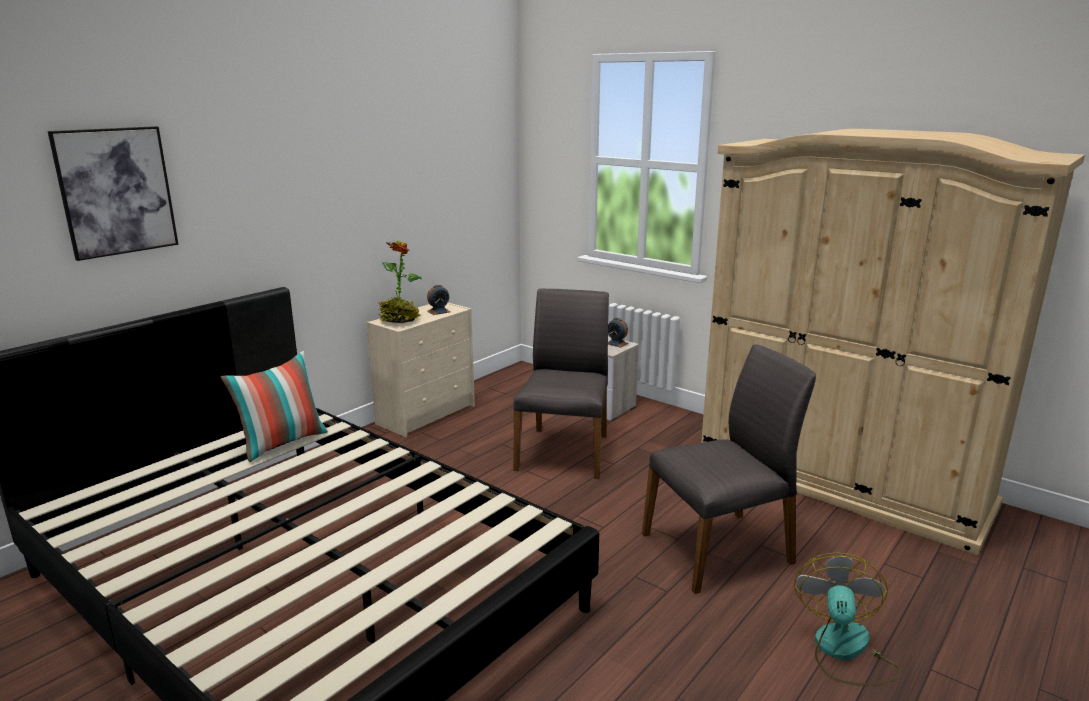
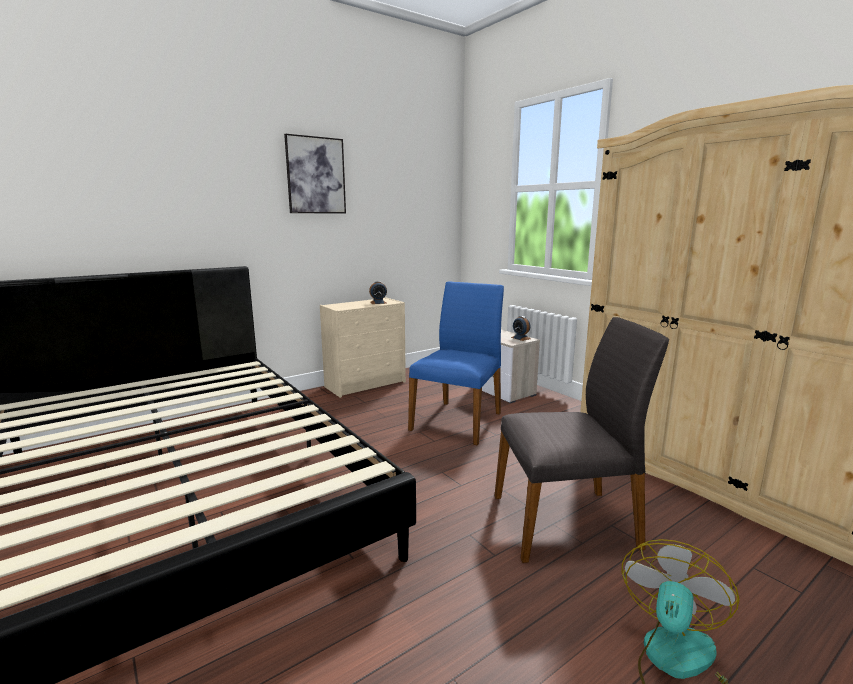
camera: 15 degrees right, 5 degrees down
(116, 191) = (109, 175): picture -> picture (316, 175)
(282, 443) = (216, 381): pillow -> none
(400, 320) = (344, 305): potted plant -> none
(564, 451) = (458, 421): grey chair -> blue chair

